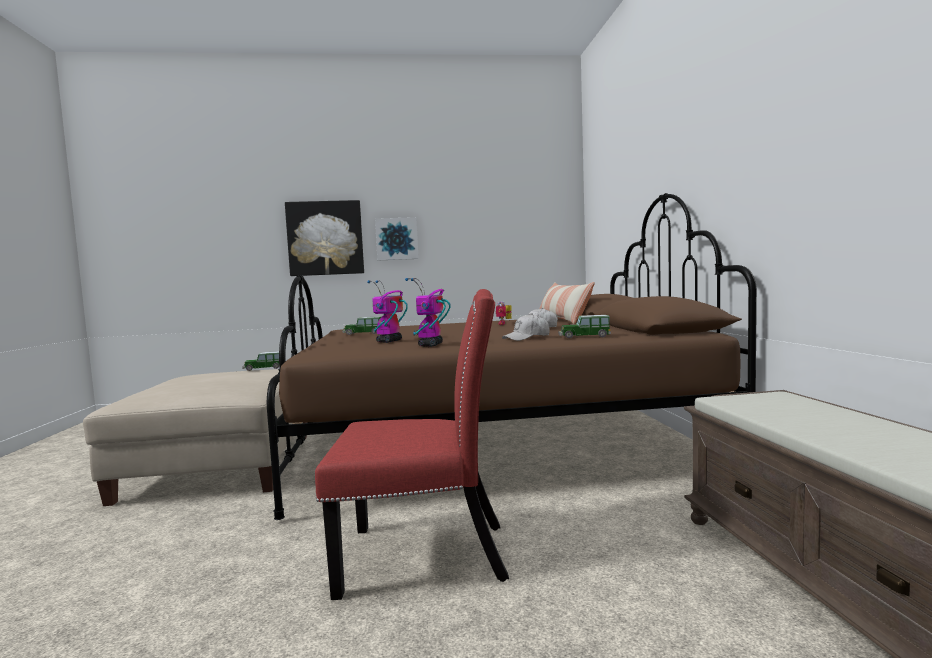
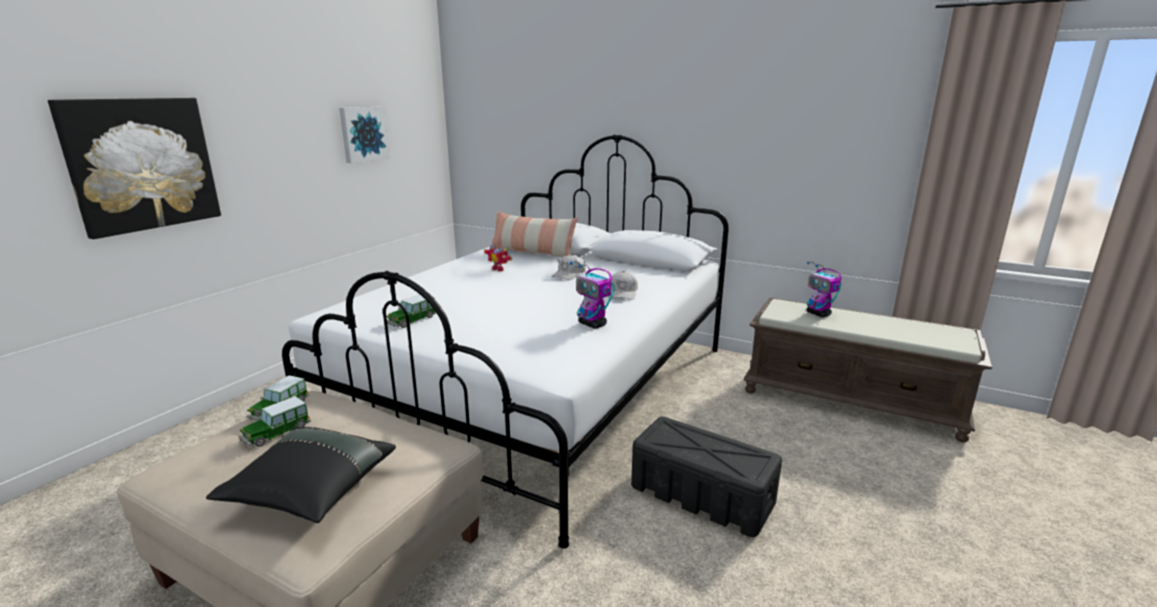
camera: 55 degrees left, 15 degrees up
(172, 389) = (310, 492): none -> black pillow
(389, 341) = (521, 328): toy robot -> toy robot (818, 314)
(397, 239) = (256, 157): picture -> picture (363, 134)
(421, 556) = (702, 495): red chair -> black storage box
(496, 444) = (539, 390): brown bed -> white bed
(584, 337) = (655, 283): toy car -> toy car (276, 433)

